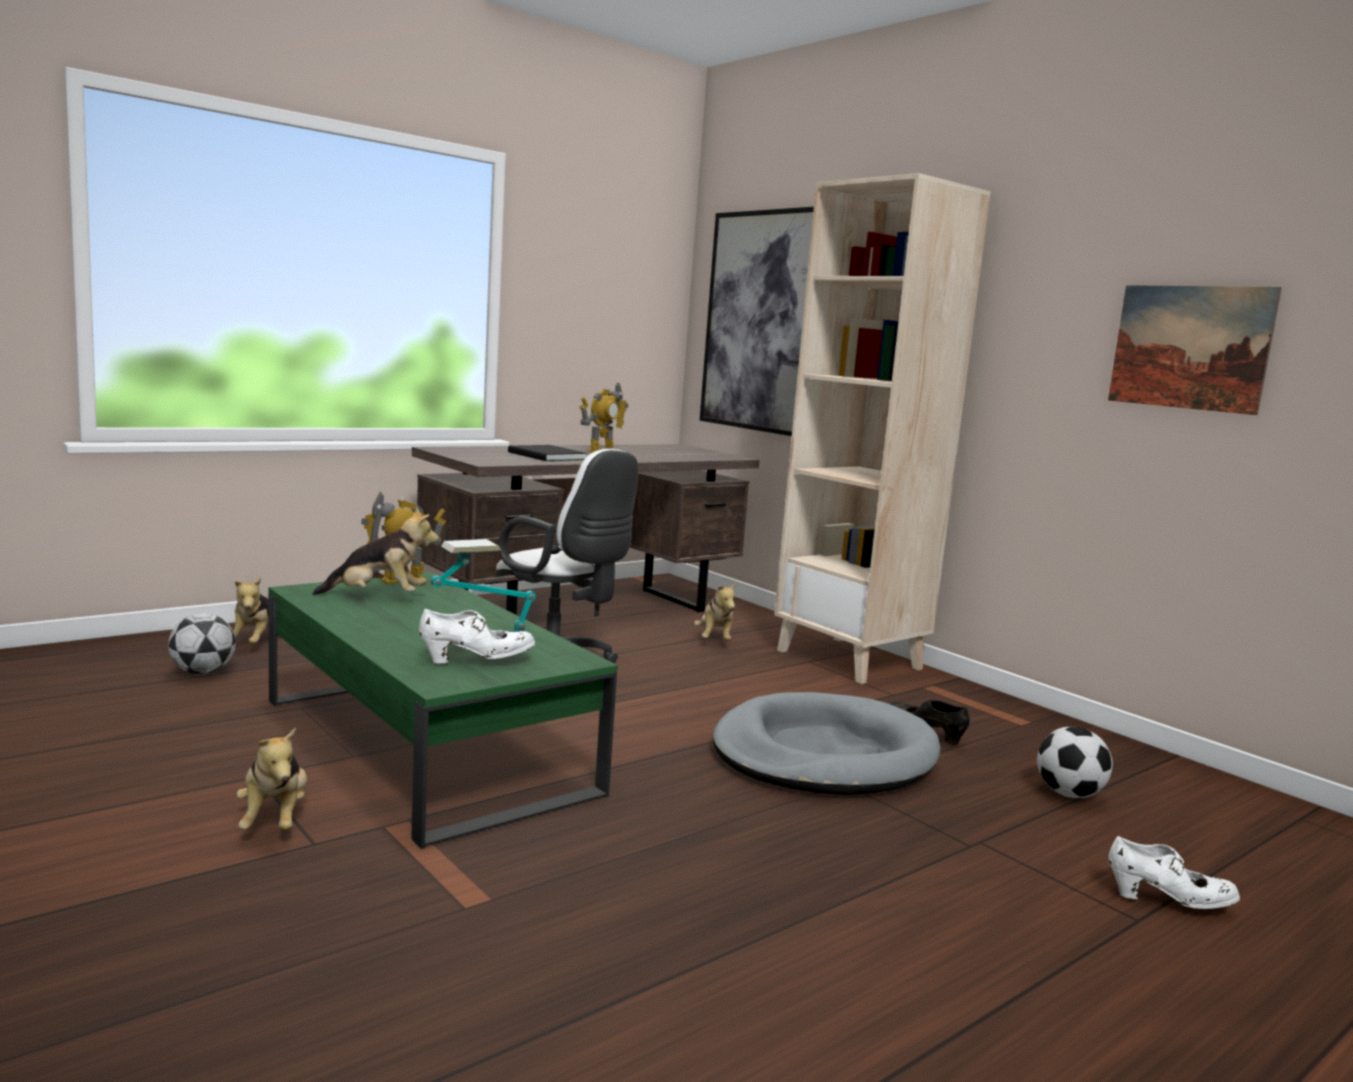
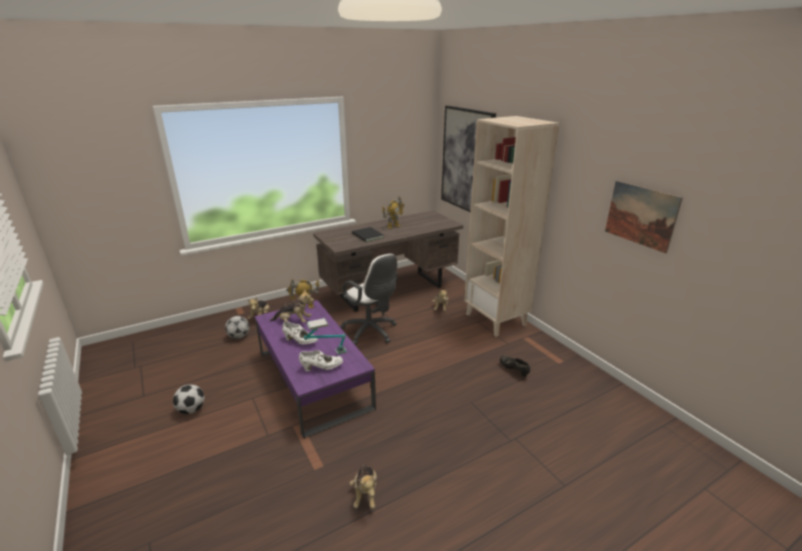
camera: 10 degrees right, 15 degrees up
(275, 820) = (256, 422): plush toy -> plush toy (365, 493)
(423, 744) = (313, 378): green coffee table -> purple coffee table
(823, 754) = (466, 384): grey dog bed -> none
(1068, 794) = (563, 409): football -> football (191, 410)
(1168, 902) = (581, 475): white shoe -> white shoe (300, 341)

